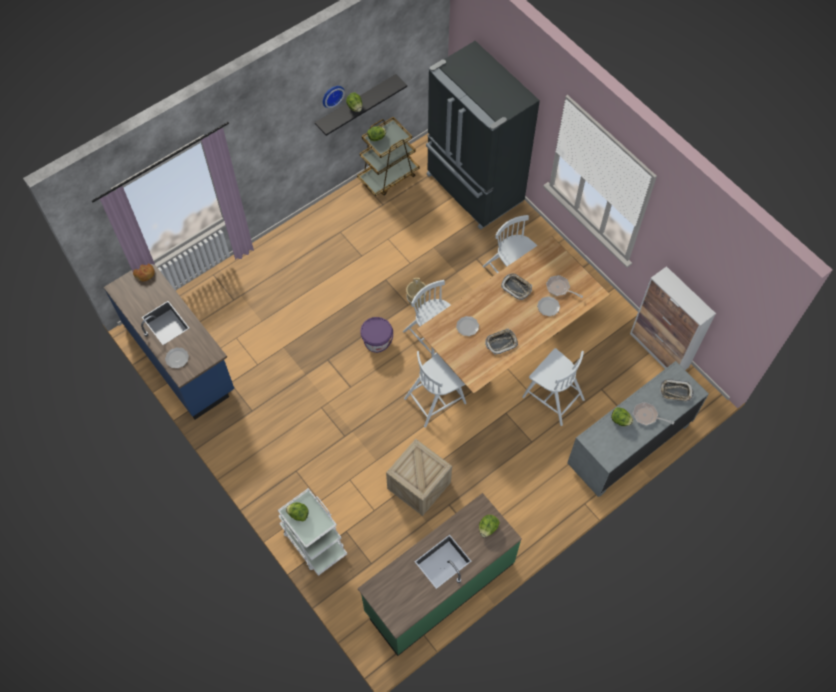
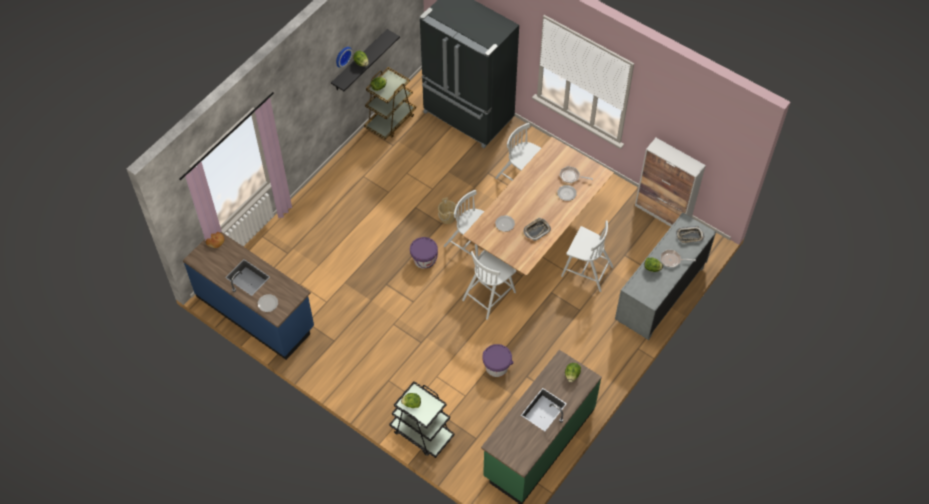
camera: 15 degrees left, 5 degrees down
(313, 541) = (421, 433): white cart -> black cart
(419, 485) = (496, 367): crate -> purple bucket
(516, 287) = (535, 184): tray -> none

